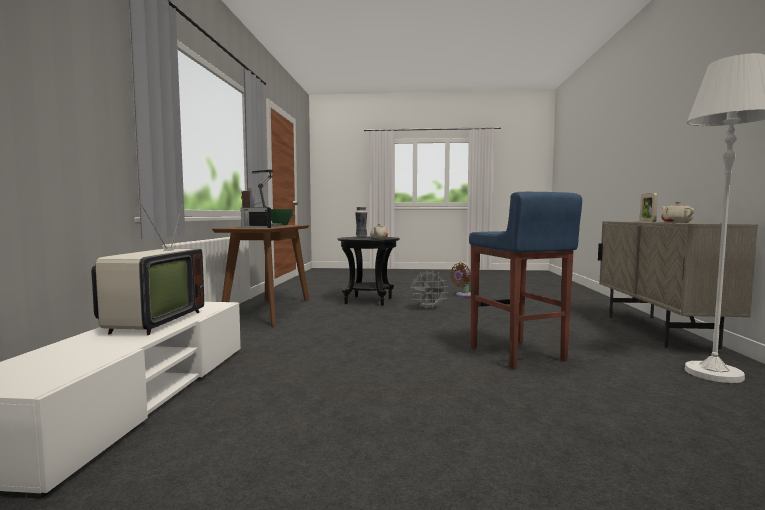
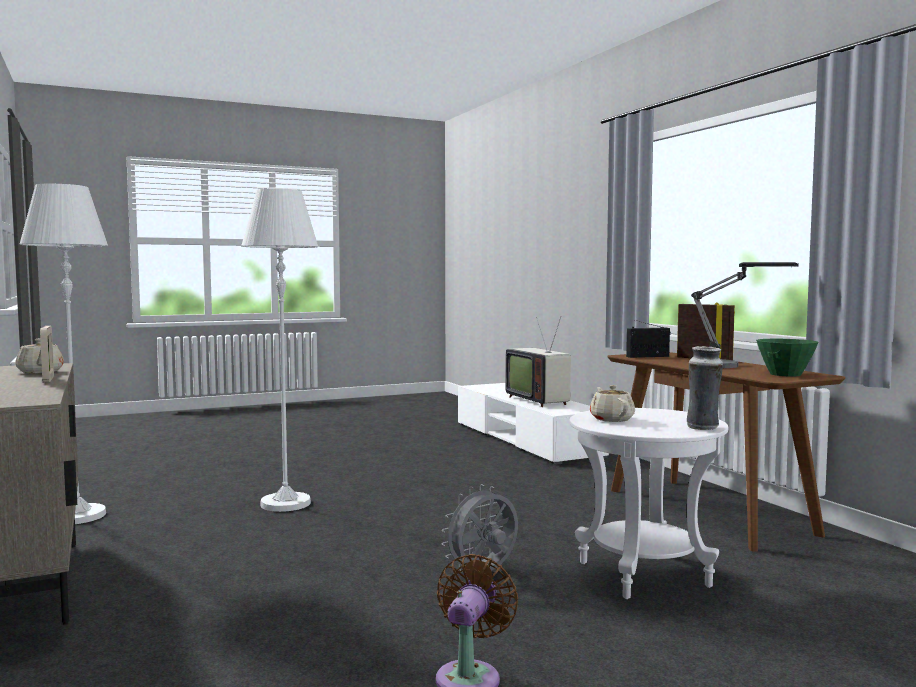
camera: 150 degrees right, 0 degrees up
(368, 301) = (643, 575): black side table -> white side table
(516, 354) = (285, 503): blue stool -> white floor lamp

